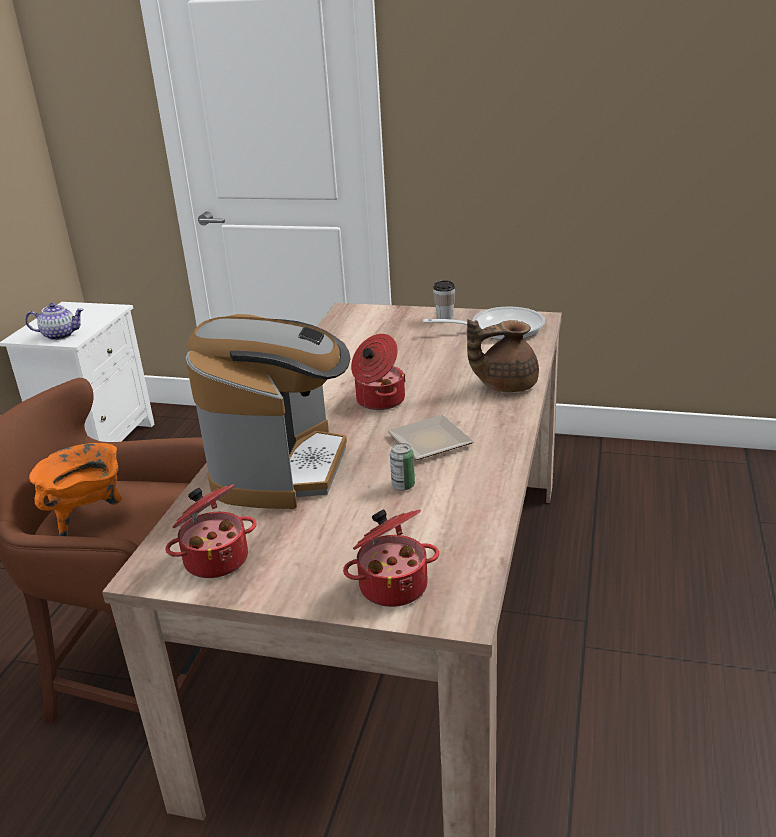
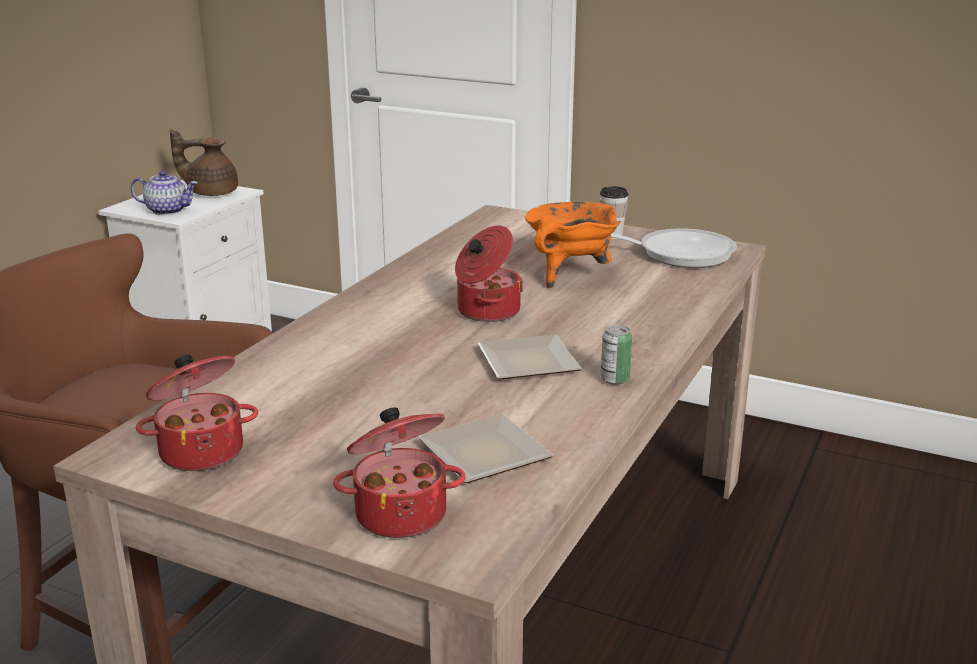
camera: 10 degrees right, 5 degrees down
(88, 516) = (101, 395): orange cooking pot -> orange cooking pot (570, 276)
(281, 468) = (331, 367): coffee machine -> none
(403, 485) = (470, 406): can -> can (615, 379)
(432, 527) = (483, 457): none -> plate
(505, 385) = (654, 314): brown teapot -> brown teapot (211, 192)

